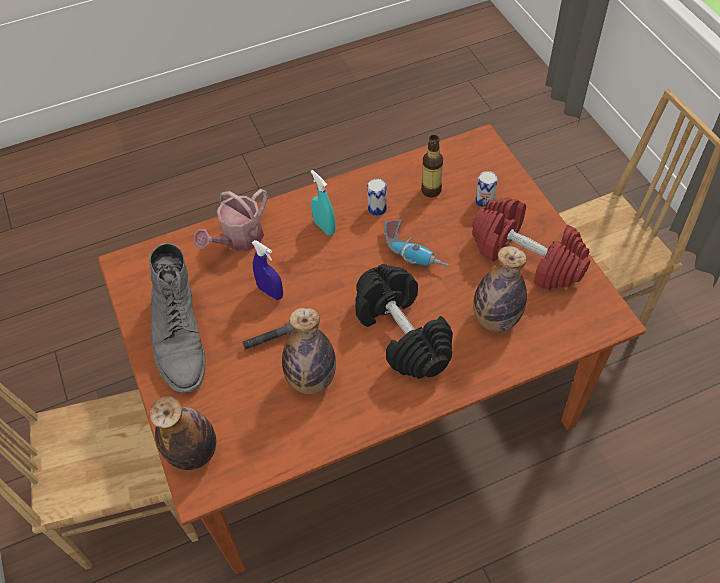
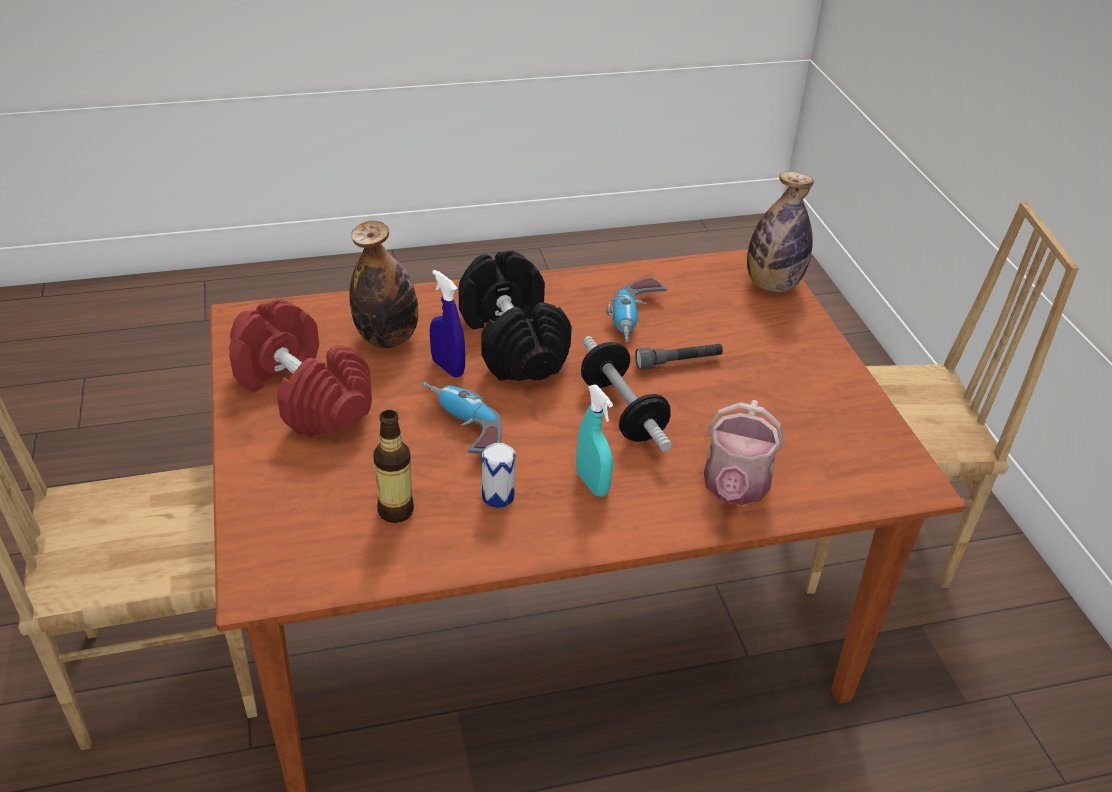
camera: 175 degrees left, 15 degrees down
(179, 338) = (808, 382): grey boot -> none
(238, 239) = (734, 488): watering can -> watering can turned 150 degrees clockwise
(270, 292) = (683, 412): blue spray bottle -> blue spray bottle (448, 368)
(311, 379) = (636, 320): bottle -> power drill
(312, 284) = (622, 411): none -> dumbbell
(484, 201) = (317, 478): can -> none

